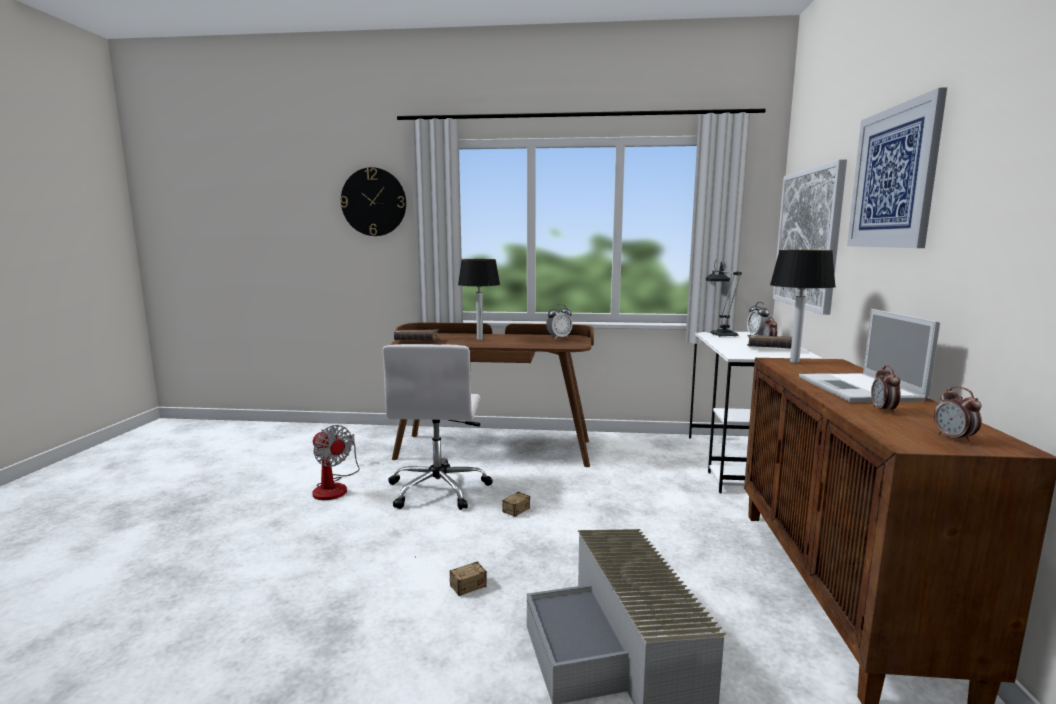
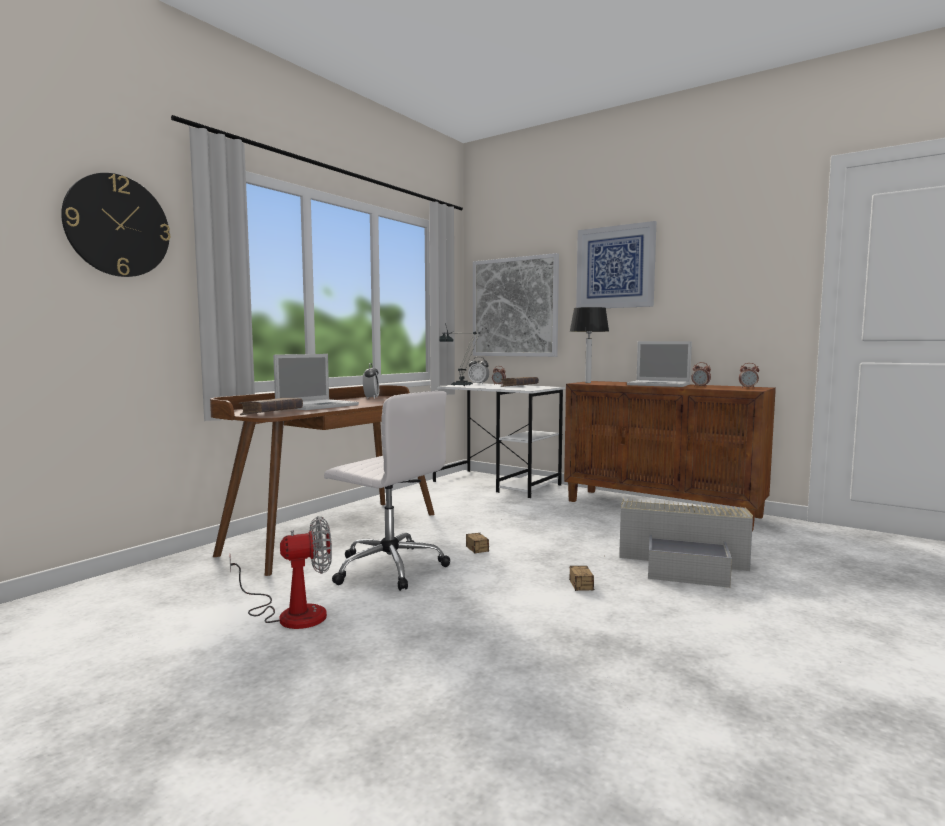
camera: 60 degrees left, 5 degrees down
(480, 339) = (318, 405): table lamp -> laptop

